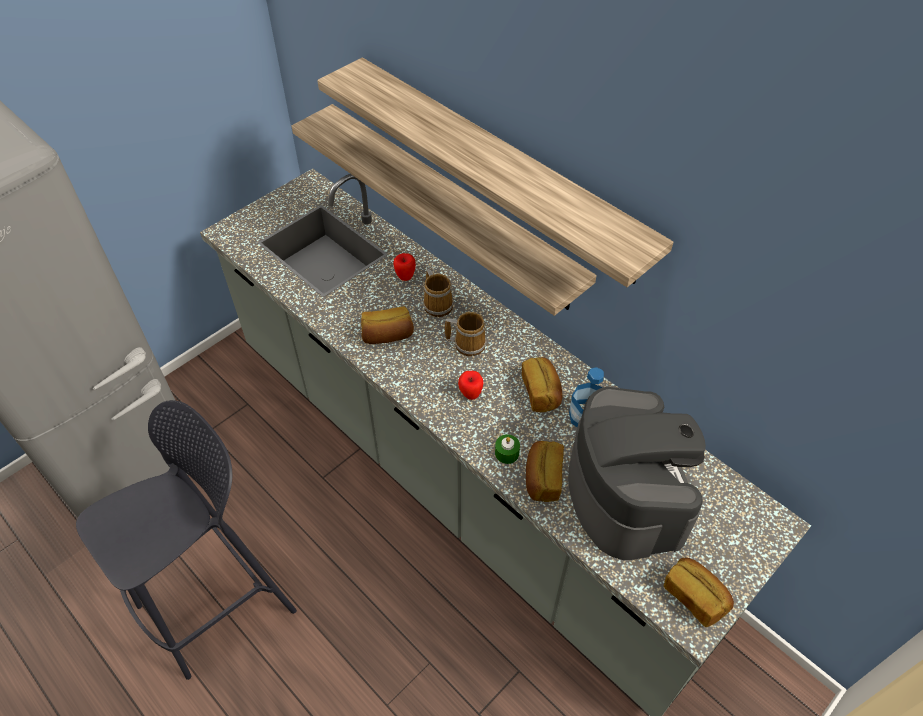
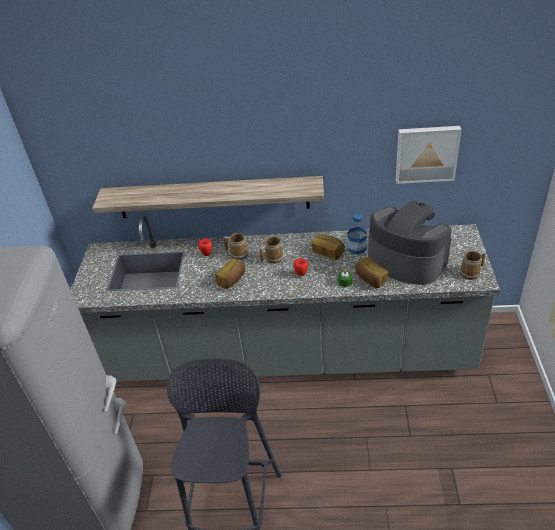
camera: 40 degrees left, 10 degrees down
(498, 167) = (244, 153): shelf -> none
(694, 596) = (471, 273): bread -> mug
(769, 355) = (426, 153): none -> picture

